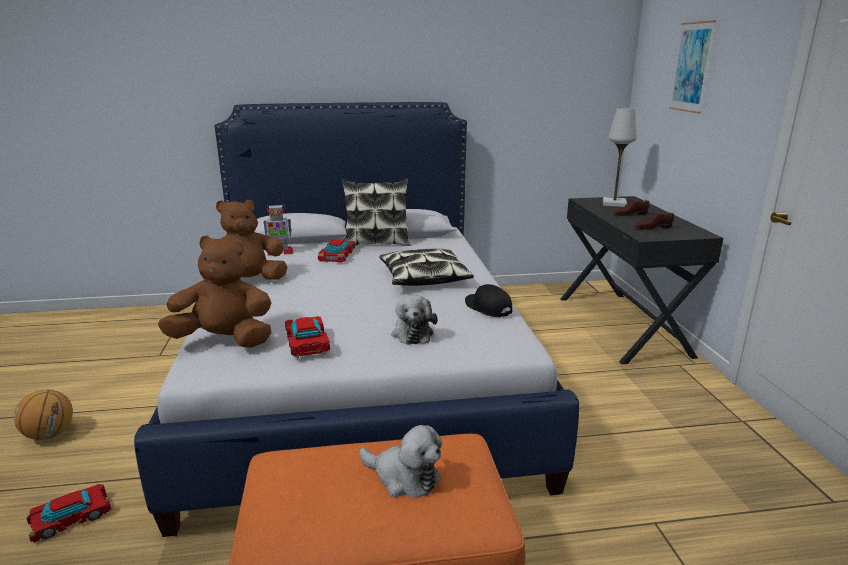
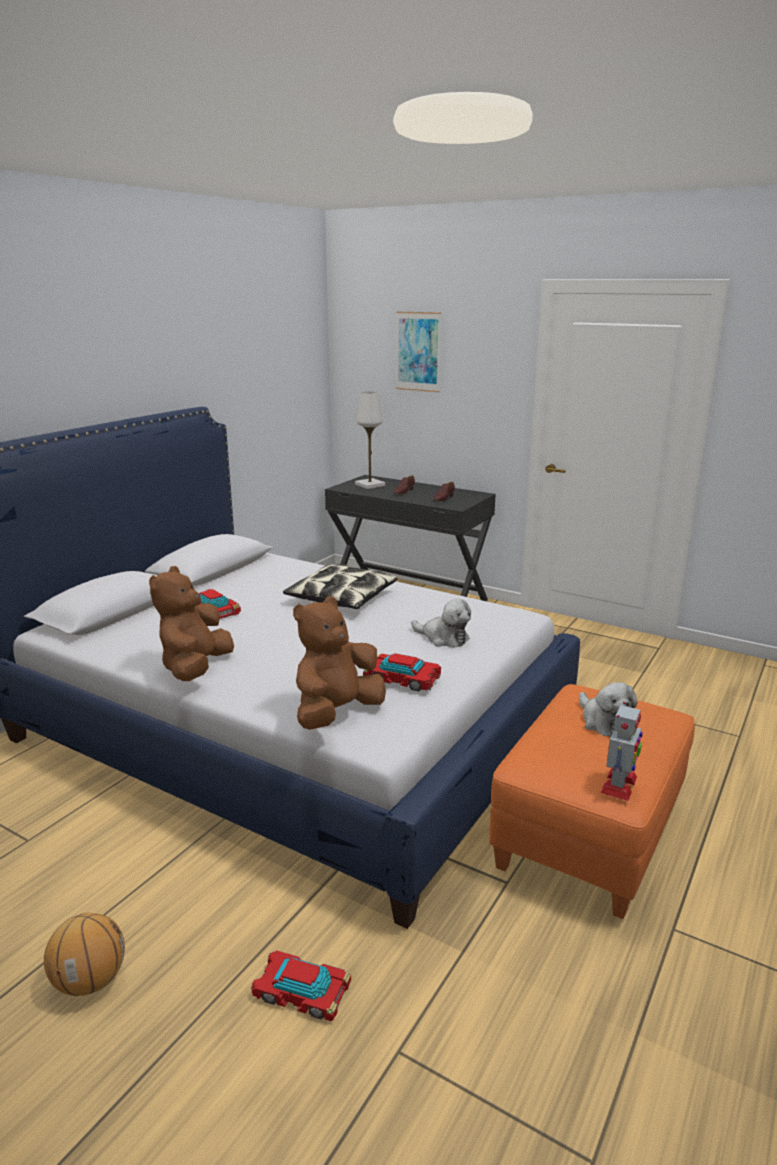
camera: 50 degrees left, 0 degrees up
(71, 518) = (302, 991): toy car -> toy car turned 75 degrees counterclockwise
(280, 252) = (140, 631): toy robot -> toy robot (619, 785)
(376, 243) = (215, 585): pillow -> none
(403, 477) = (603, 722): plush toy -> plush toy turned 90 degrees clockwise
(487, 308) = (441, 599): black cap -> none

